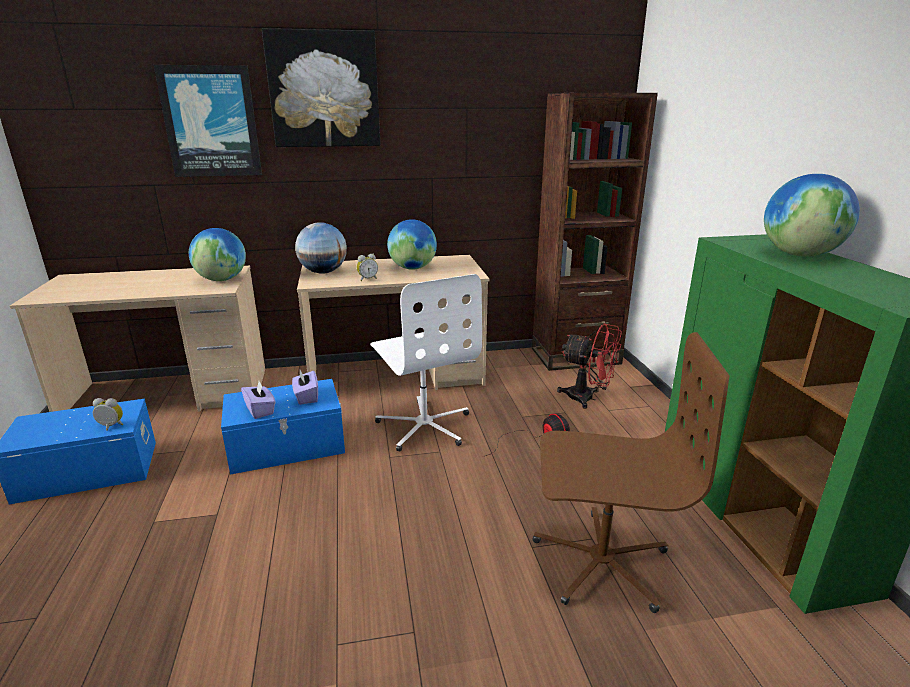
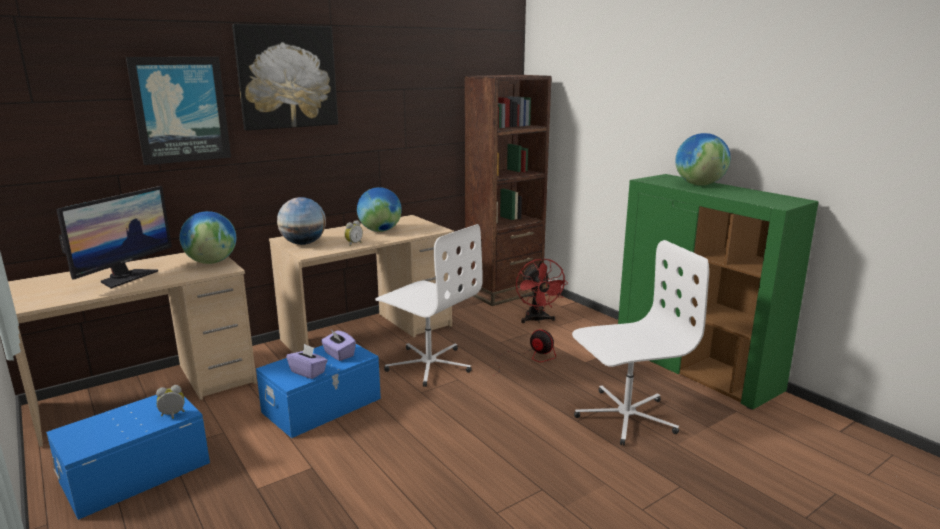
camera: 25 degrees left, 5 degrees down
(138, 284) = (125, 277): none -> monitor
(587, 398) = (537, 320): red fan -> red fan turned 75 degrees clockwise
(600, 561) = (625, 416): brown office chair -> white office chair

